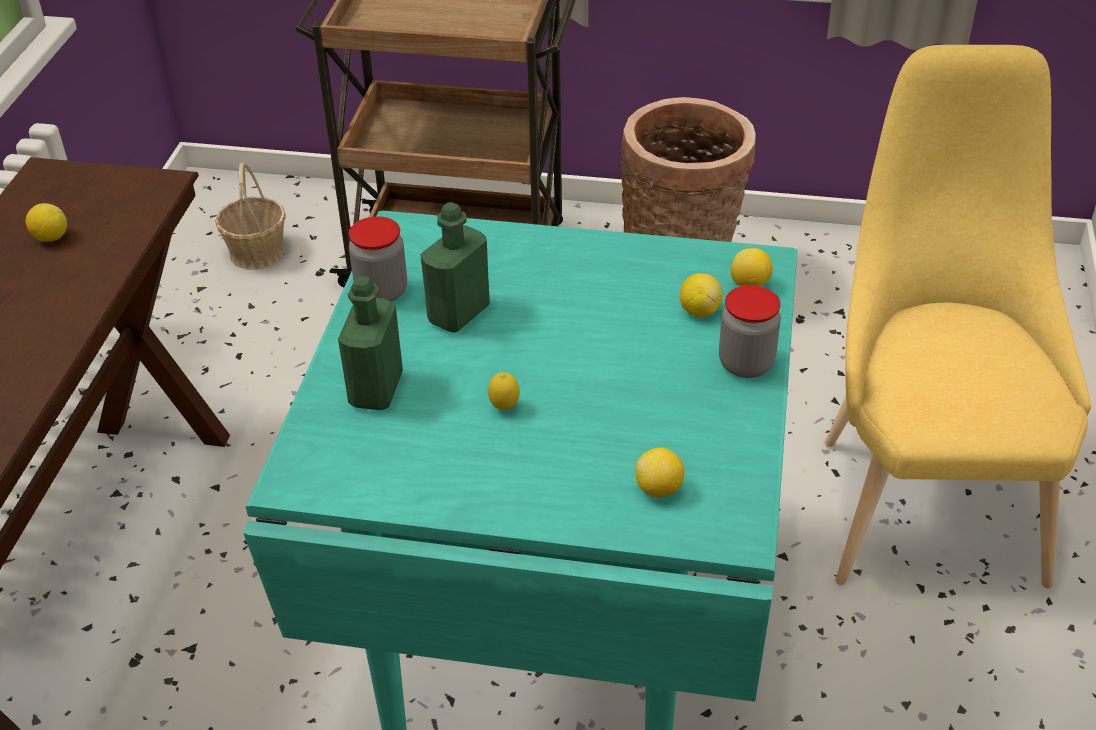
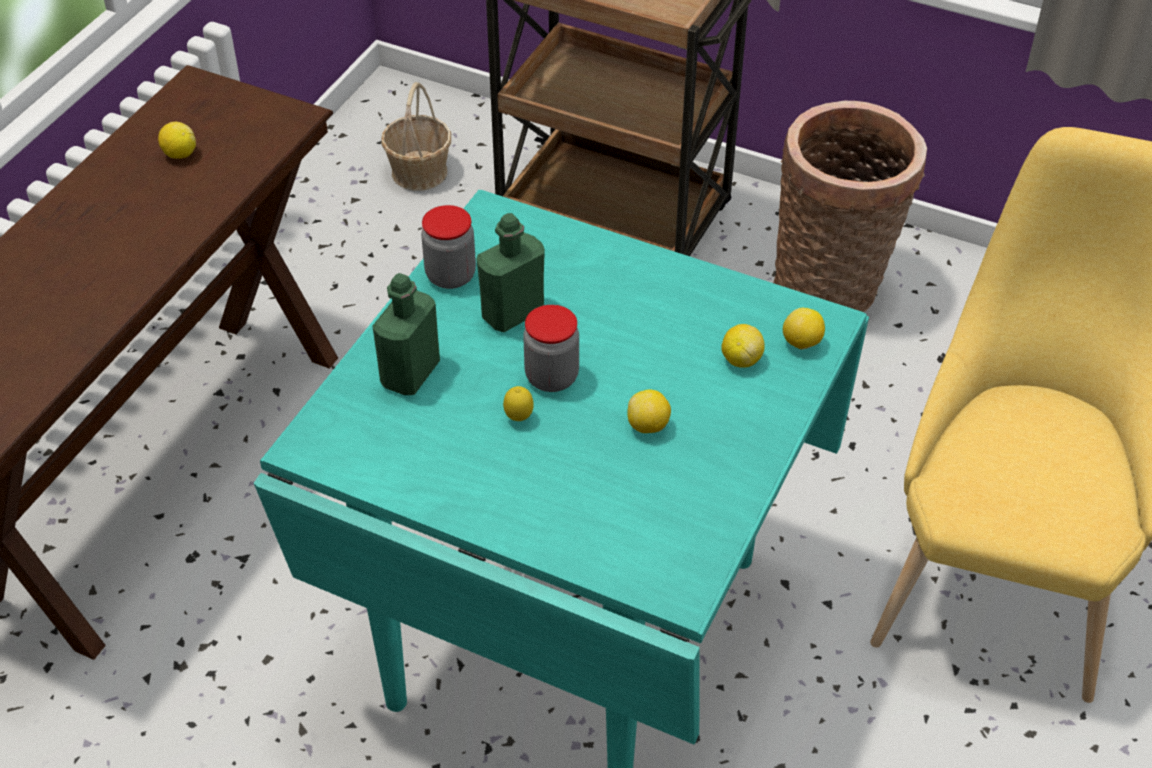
camera: 15 degrees right, 5 degrees up
(659, 489) = (628, 531): lemon -> lemon (648, 426)
(746, 364) = (762, 425): jar -> jar (552, 377)

